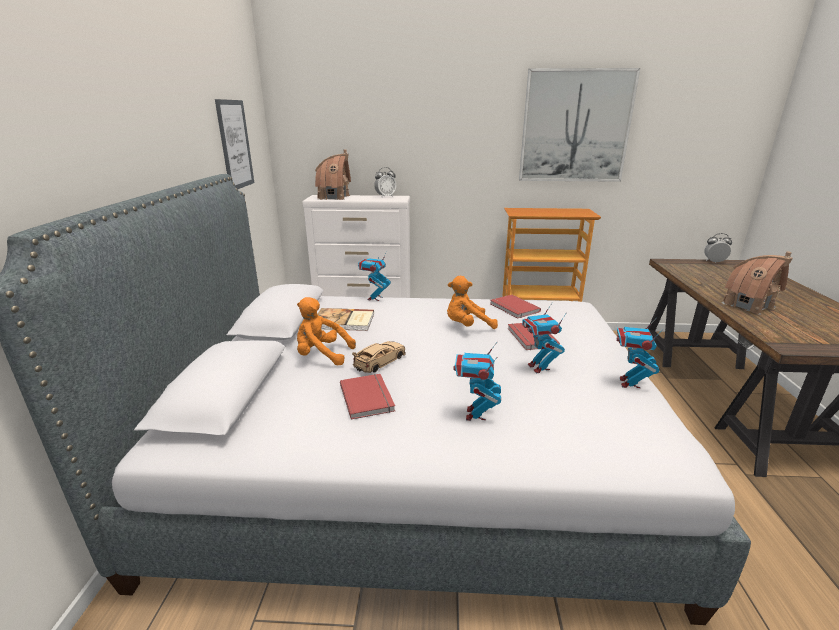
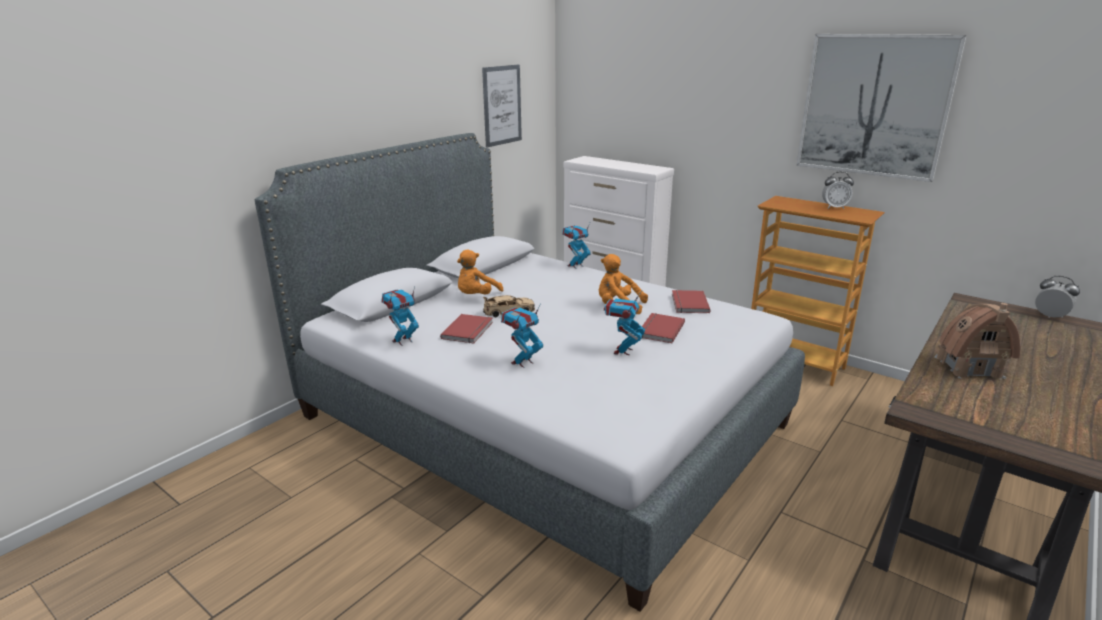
camera: 35 degrees right, 0 degrees up
(322, 355) = (476, 296): orange plush toy -> orange plush toy turned 105 degrees counterclockwise
(334, 197) = (597, 161): toy house -> none
(344, 321) = (524, 278): book -> none
(385, 196) = (646, 166): alarm clock -> alarm clock (834, 207)
(629, 383) = (683, 385): toy robot -> toy robot (403, 341)

